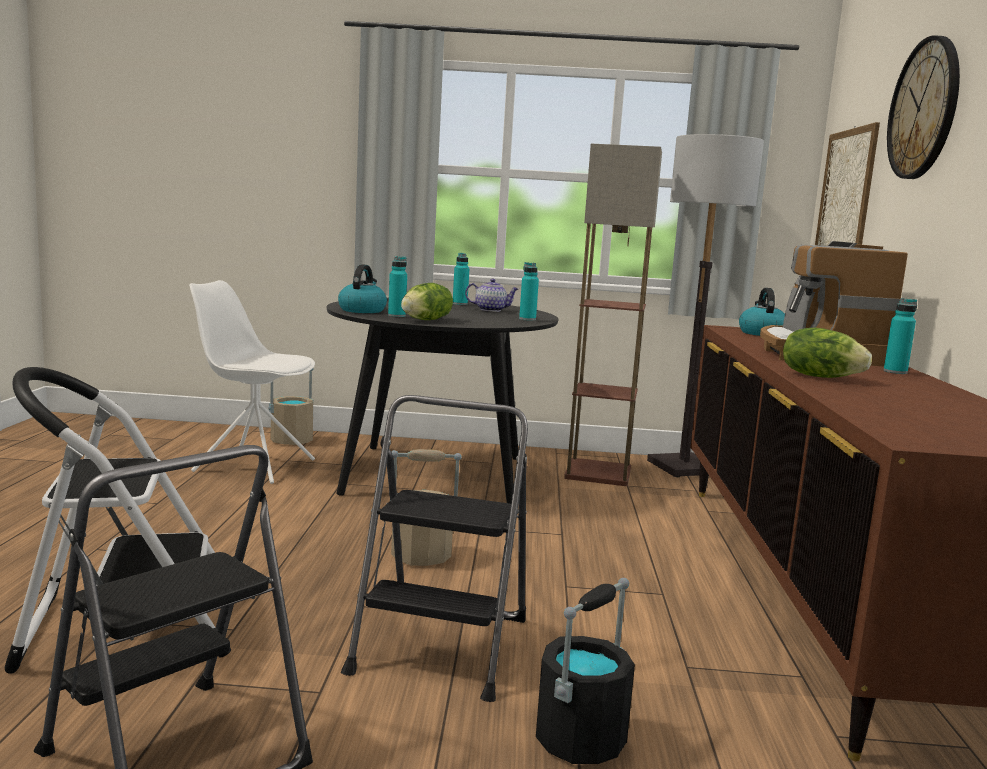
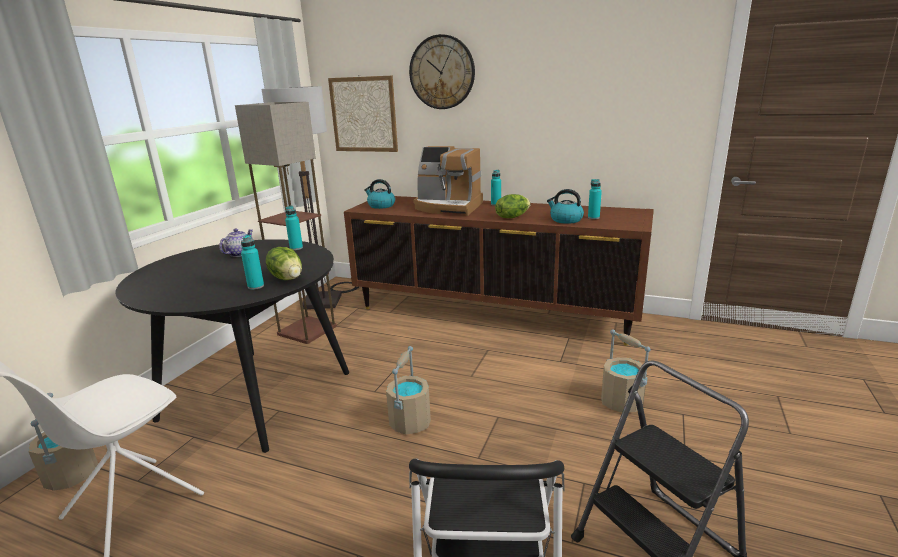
camera: 70 degrees left, 10 degrees up
(362, 310) = (212, 298): kettle -> kettle (565, 220)
(444, 641) = (529, 428): black step ladder -> none
(460, 304) = (193, 260): turquoise bottle -> turquoise bottle (593, 217)
(579, 740) = (621, 402): black bucket -> beige bucket

